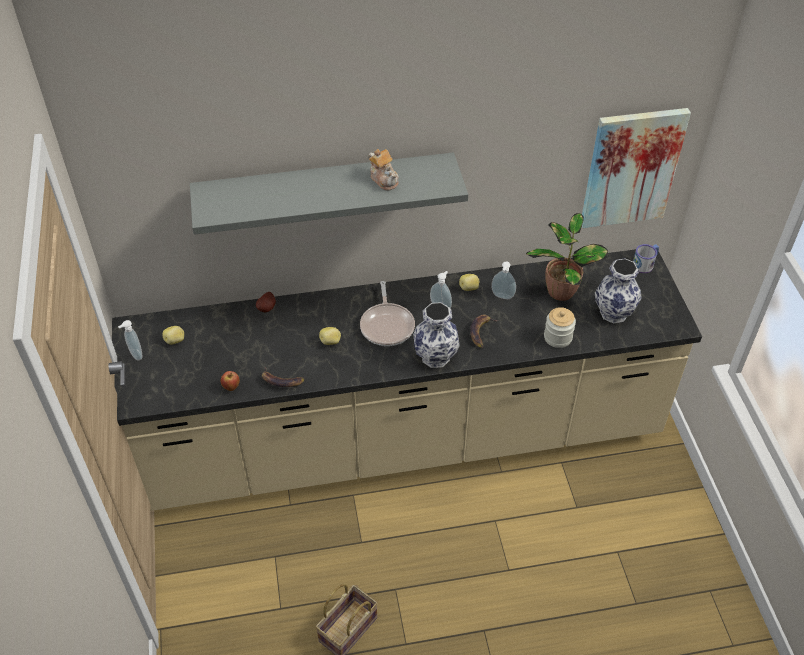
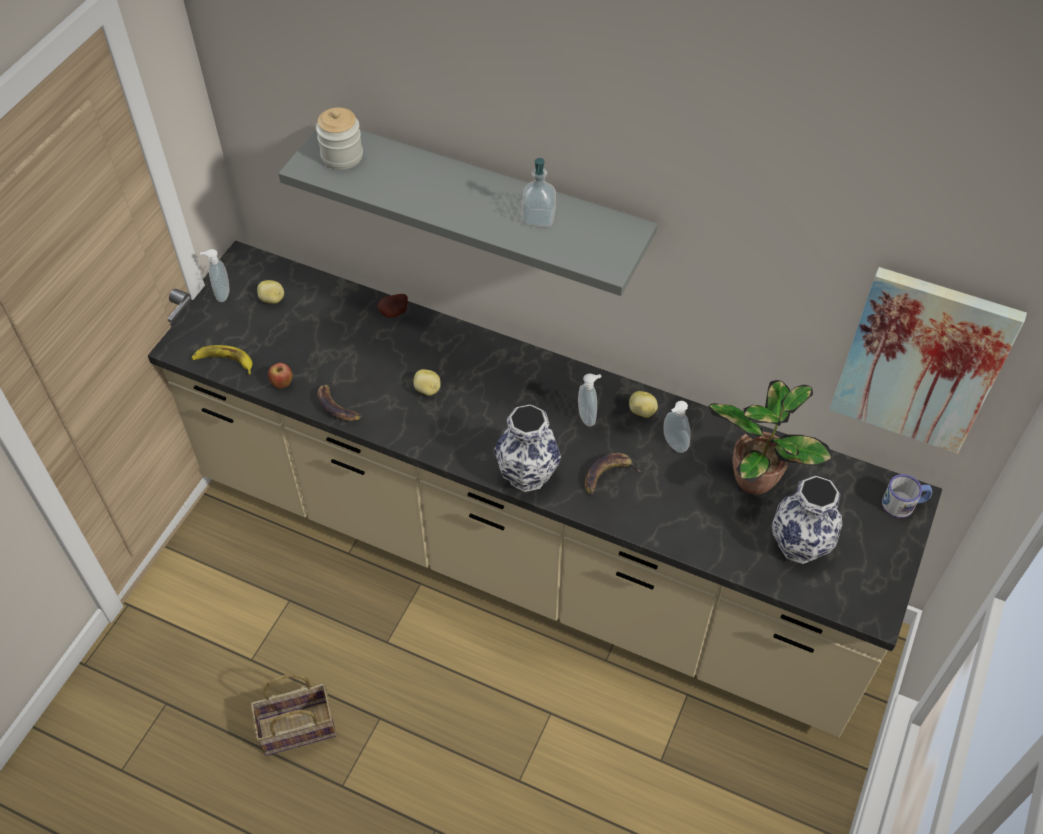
camera: 35 degrees right, 5 degrees up
(177, 395) = (224, 362): none -> banana
(384, 179) = (538, 218): teapot -> soap dispenser
(387, 325) = (506, 405): frying pan -> none
(557, 337) = (697, 535): jar -> jar (342, 156)

